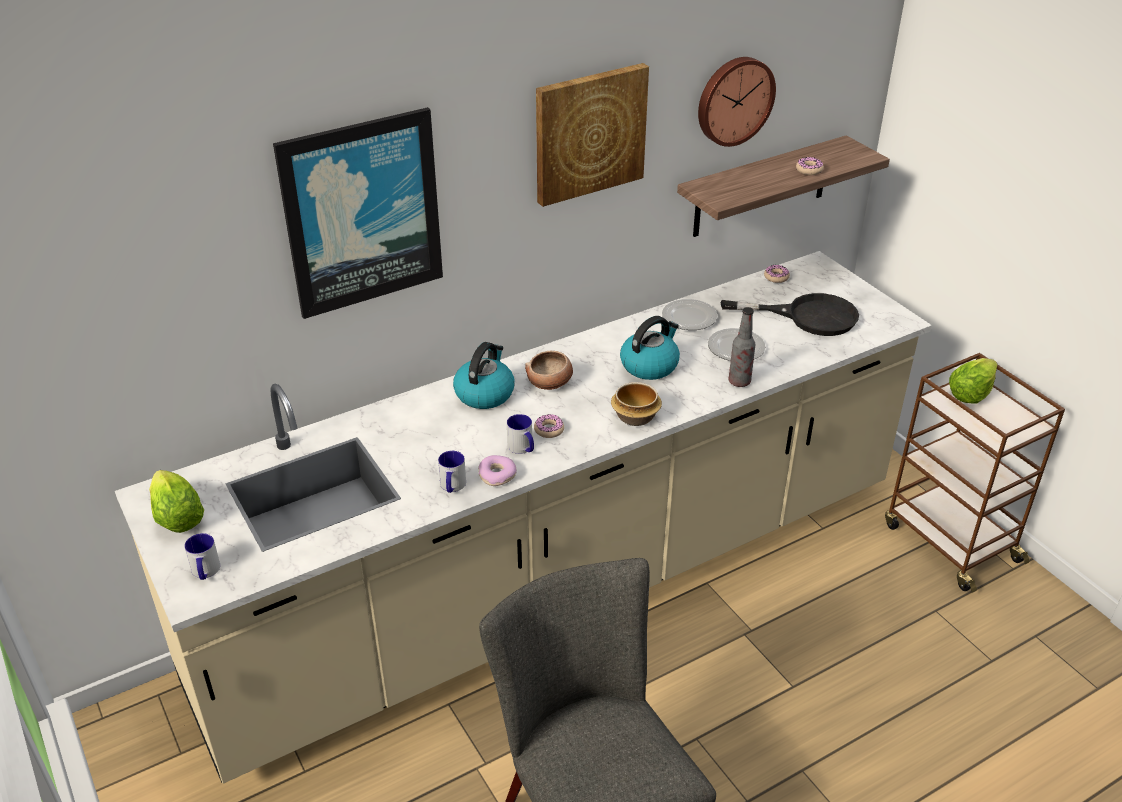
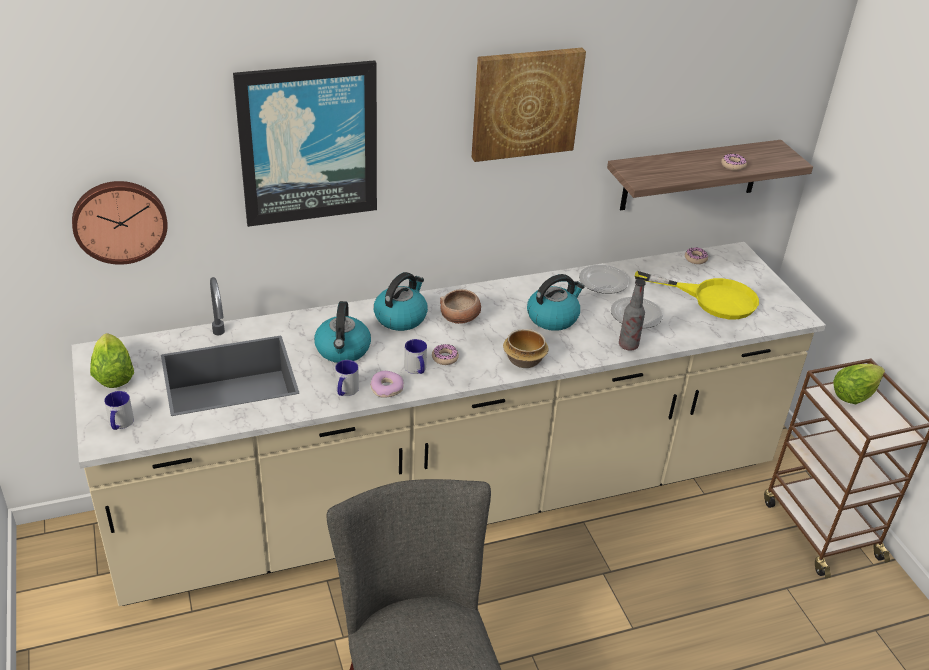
camera: 10 degrees right, 0 degrees up
(433, 441) = (343, 350): none -> kettle
(733, 100) = (669, 92): wall clock -> wall clock (119, 220)
(808, 316) = (712, 298): black frying pan -> yellow frying pan

